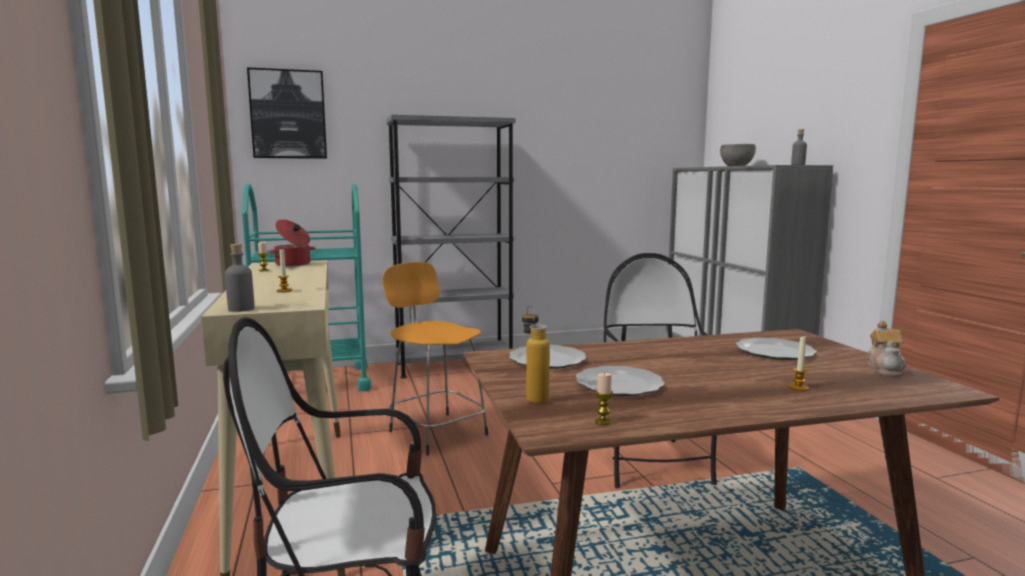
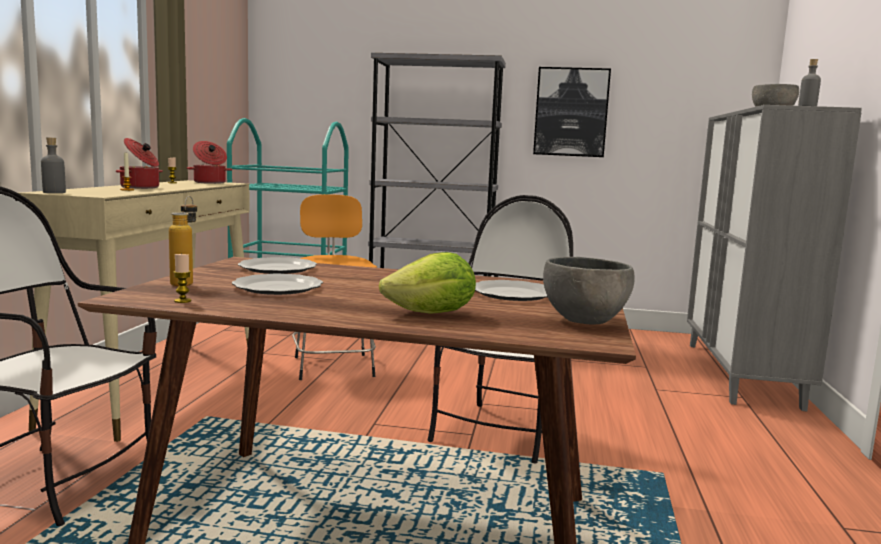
camera: 25 degrees right, 0 degrees up
(275, 284) = (141, 187): none -> cooking pot
(288, 114) = (297, 55): picture -> picture (571, 112)
(798, 387) = (432, 314): candle -> lettuce
(886, 369) = (585, 320): teapot -> grey bowl

